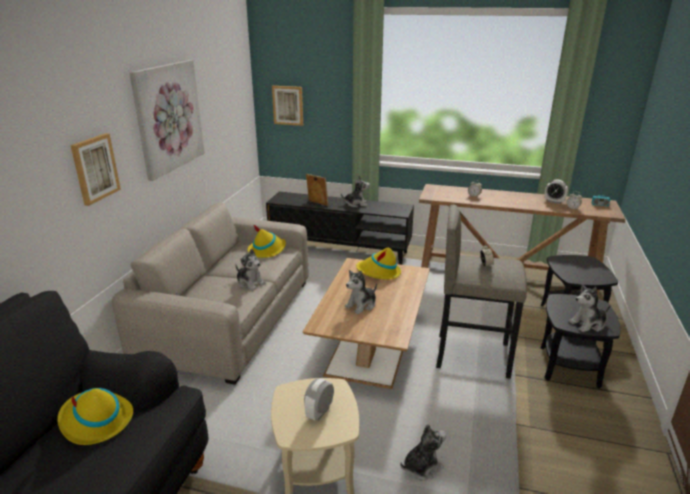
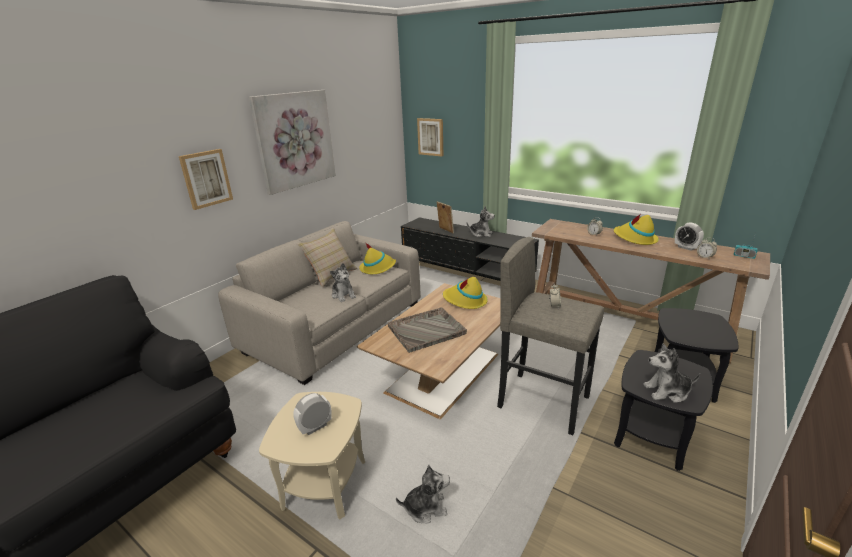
camera: 20 degrees right, 0 degrees up
(95, 421) = (125, 392): yellow hat -> yellow hat (634, 239)
(219, 263) = (331, 275): none -> beige pillow
(361, 305) = (427, 330): plush toy -> grey tray

